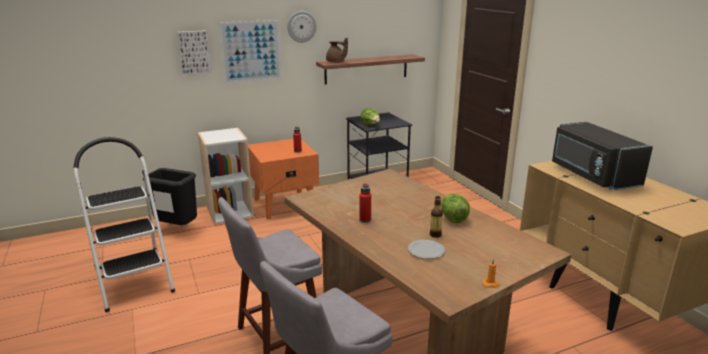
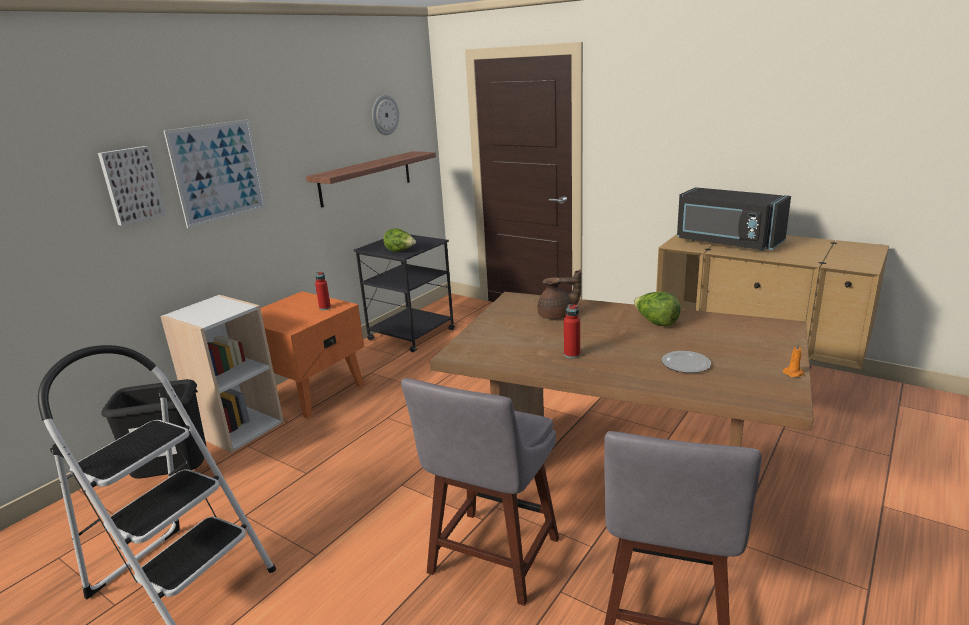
camera: 30 degrees left, 0 degrees up
(301, 26) = (280, 126): wall clock -> wall clock (384, 115)
(336, 62) = (337, 172): brown teapot -> brown teapot (557, 316)
(435, 235) = (667, 345): bottle -> none

